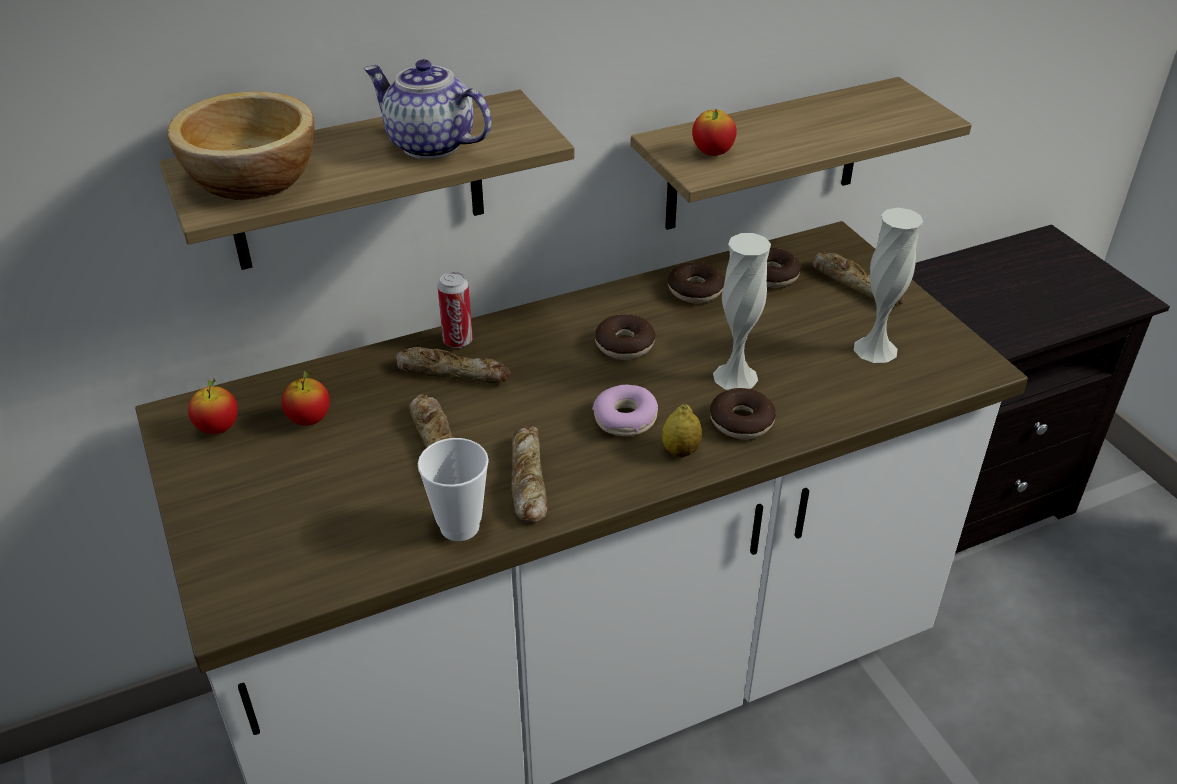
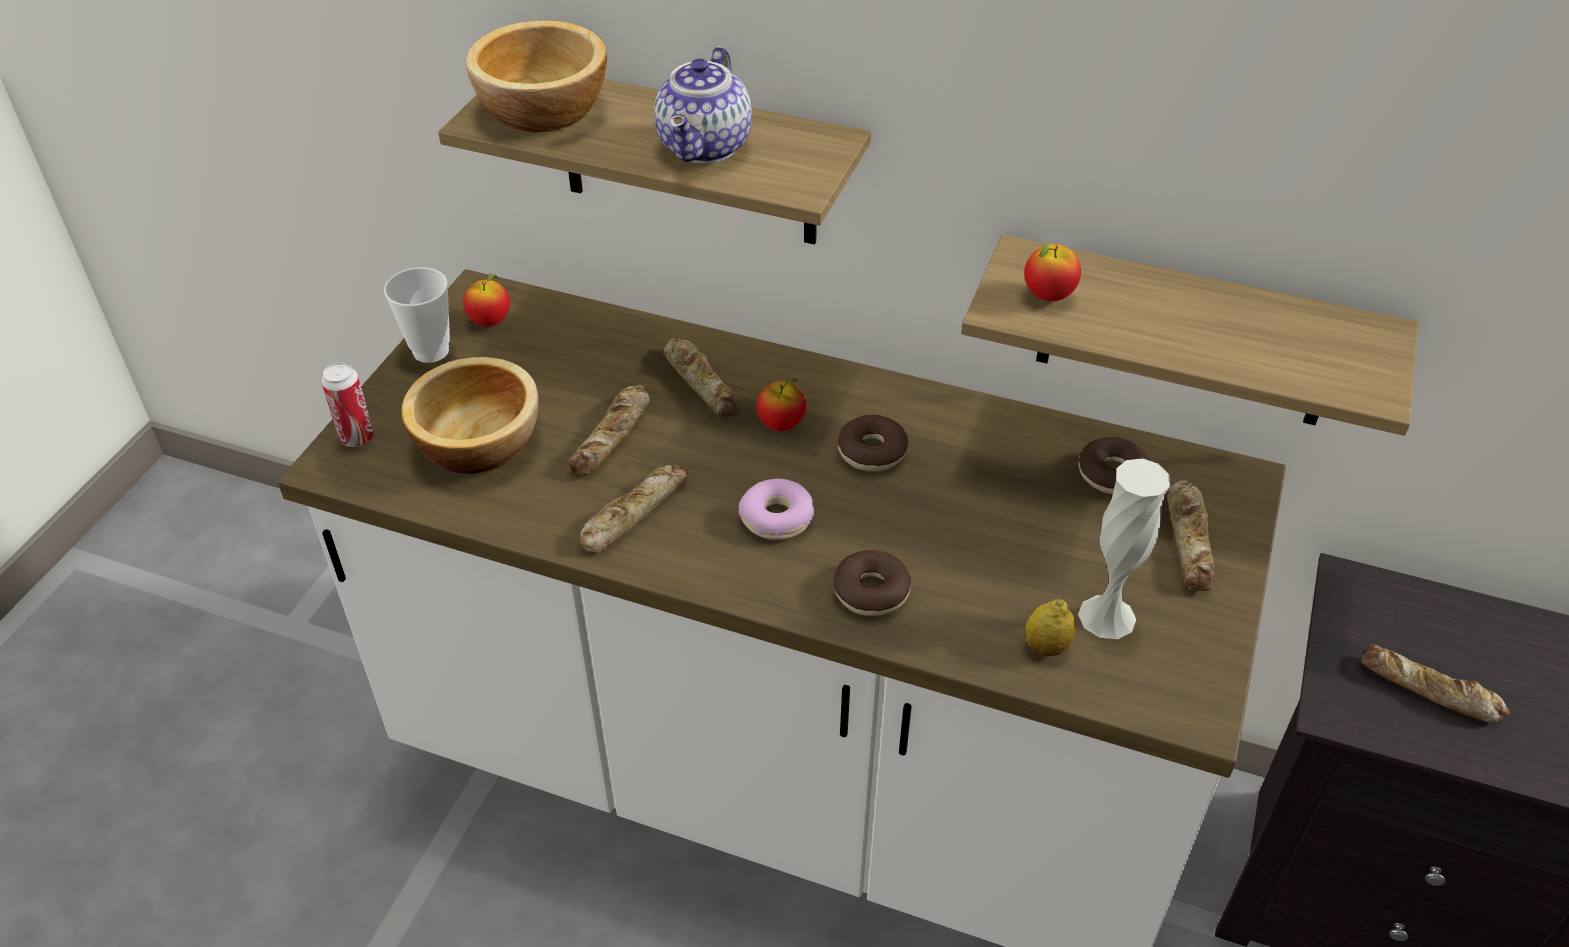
camera: 45 degrees right, 5 degrees up
(309, 419) = (554, 355): apple -> apple (781, 424)
(336, 511) = (479, 441): none -> bowl
(428, 145) = (706, 148): teapot -> teapot turned 150 degrees counterclockwise
(458, 341) = (742, 358): can -> can (357, 438)
(459, 526) = (538, 514): cup -> cup (431, 351)
(680, 451) = (782, 578): lemon -> lemon (1046, 647)
(695, 290) = (1012, 442): donut -> none
(735, 376) = (927, 547): white vase -> none
(994, 312) = (1430, 691): none -> bread

